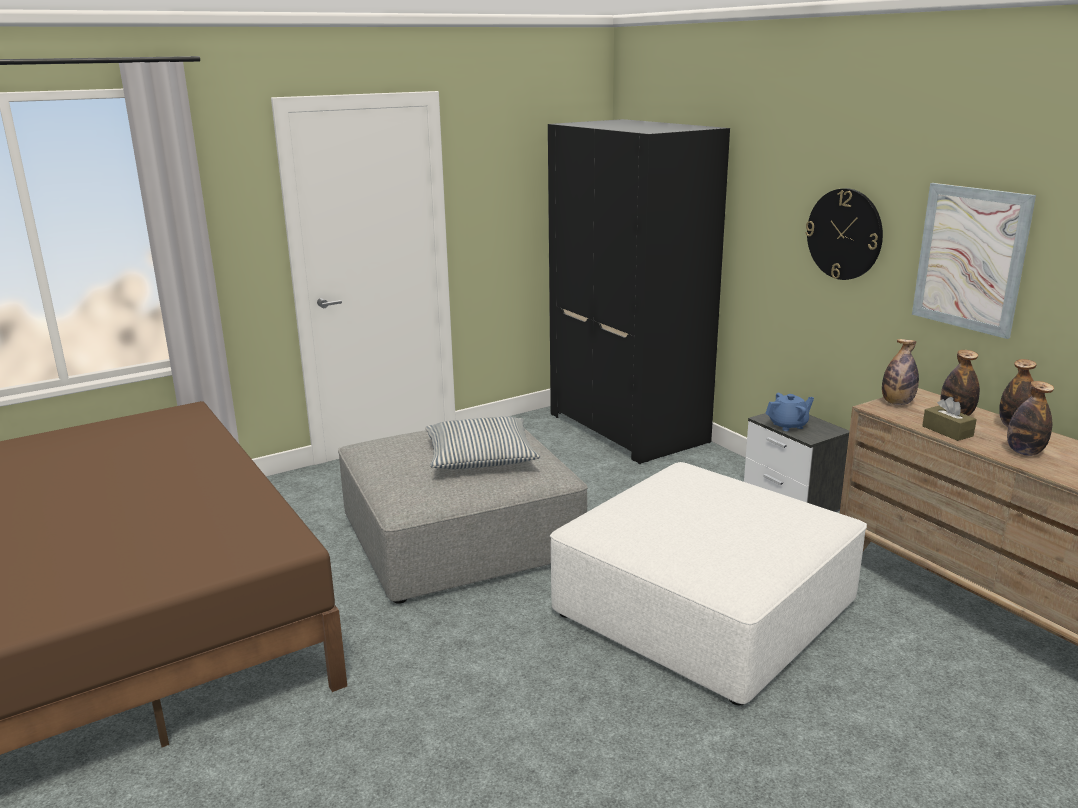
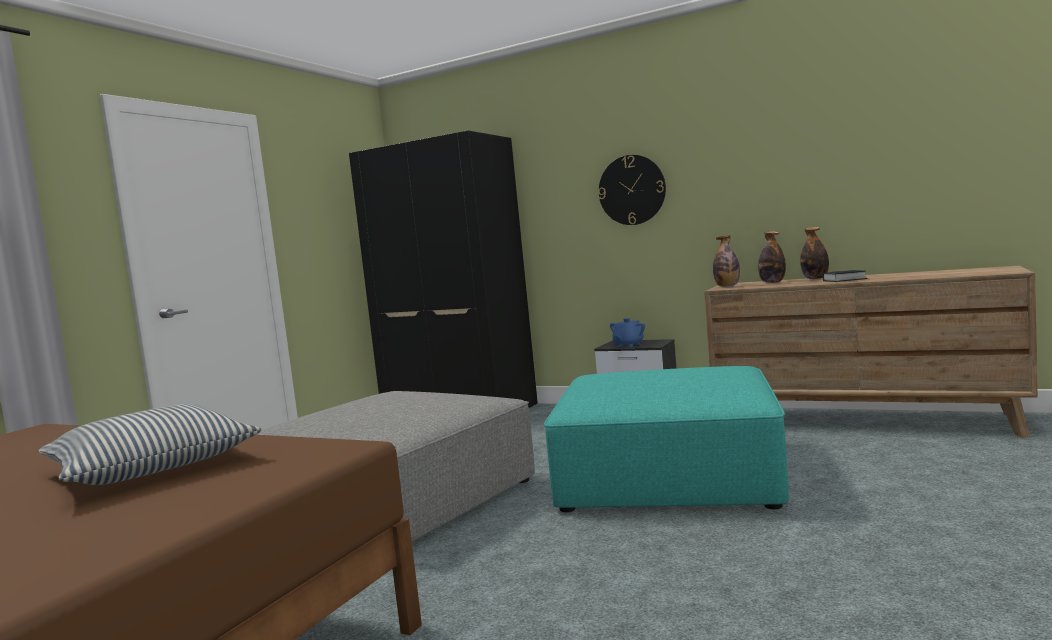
camera: 30 degrees left, 15 degrees down
(480, 457) = (411, 404): pillow -> pillow (151, 466)
(705, 608) = (670, 473): white ottoman -> turquoise ottoman
(947, 431) = (784, 284): brown tissue box -> none
(970, 259) = (740, 177): picture -> none
(1024, 452) = (844, 280): bottle -> book

